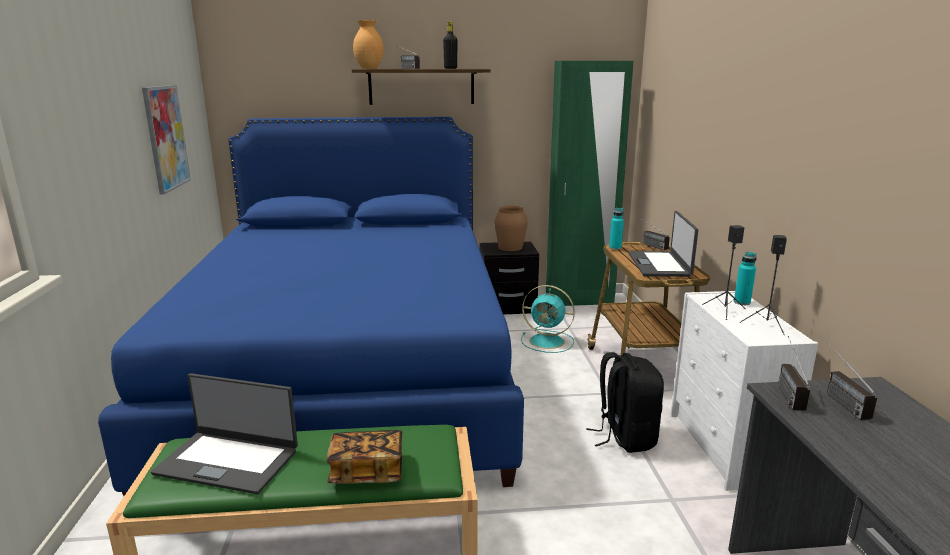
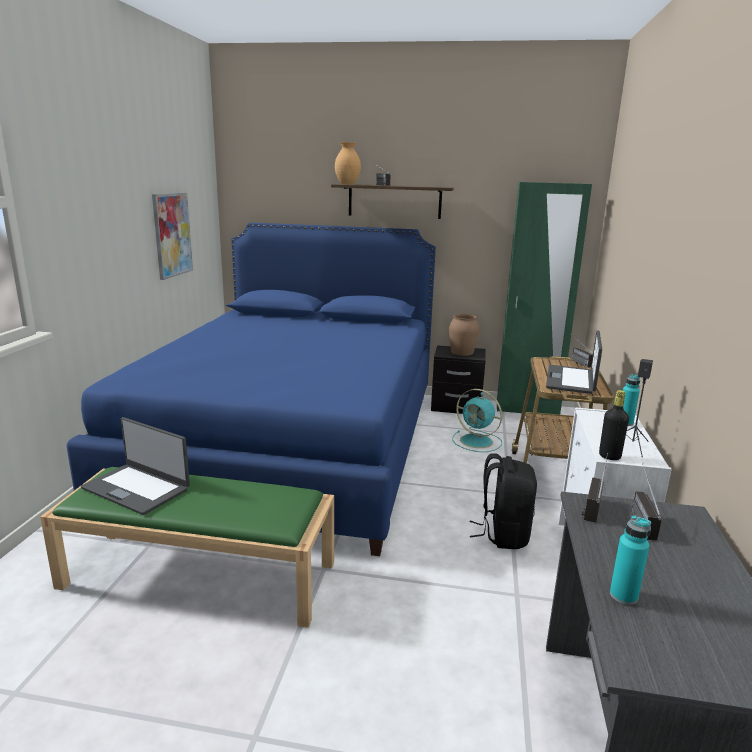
camera: 15 degrees right, 0 degrees up
(367, 472) = (230, 514): book -> none
(450, 68) = (419, 186): black bottle -> black bottle (609, 456)
(615, 248) = (540, 360): turquoise bottle -> turquoise bottle (623, 596)
(724, 311) = (600, 428): black speaker -> none

